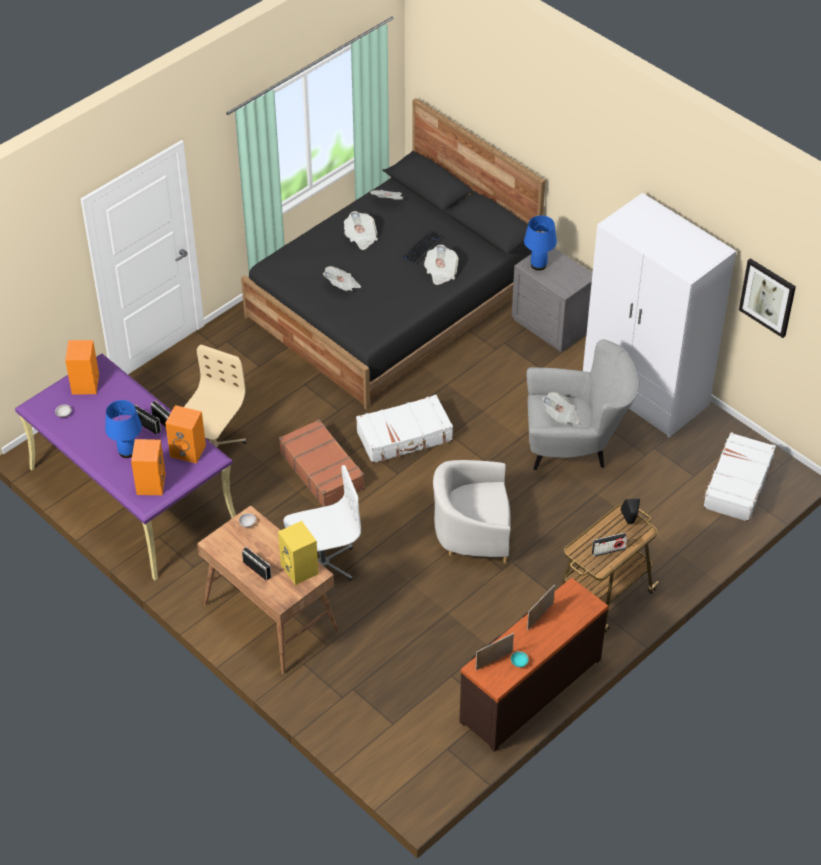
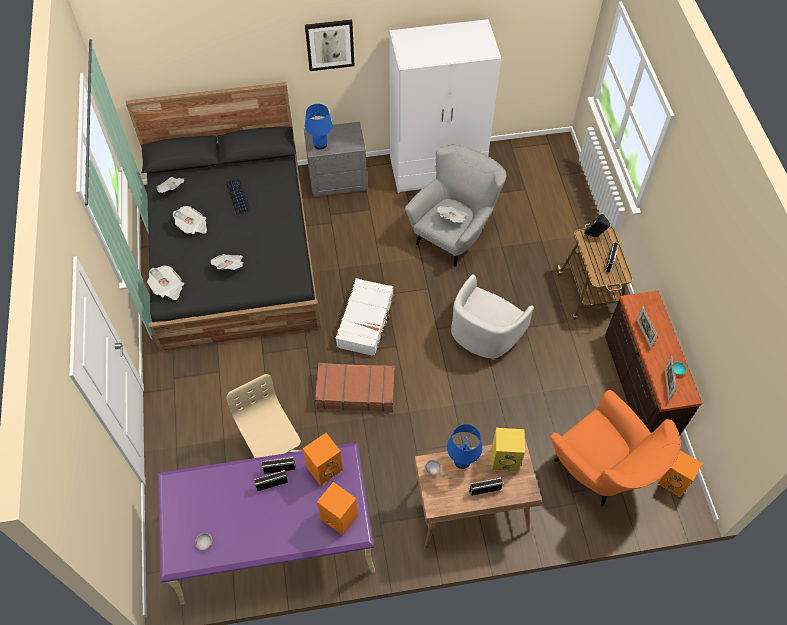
camera: 55 degrees left, 10 degrees up
(86, 385) = (185, 505): orange speaker -> orange speaker (674, 481)
(127, 452) = (289, 516): blue table lamp -> blue table lamp (462, 461)
(323, 564) = (444, 443): white office chair -> none
(393, 703) = (601, 472): none -> orange armchair
(440, 272) = (272, 201): newspaper -> newspaper (168, 288)
(737, 484) = (548, 173): white suitcase -> none
(768, 297) = (517, 37): picture -> picture (330, 44)

